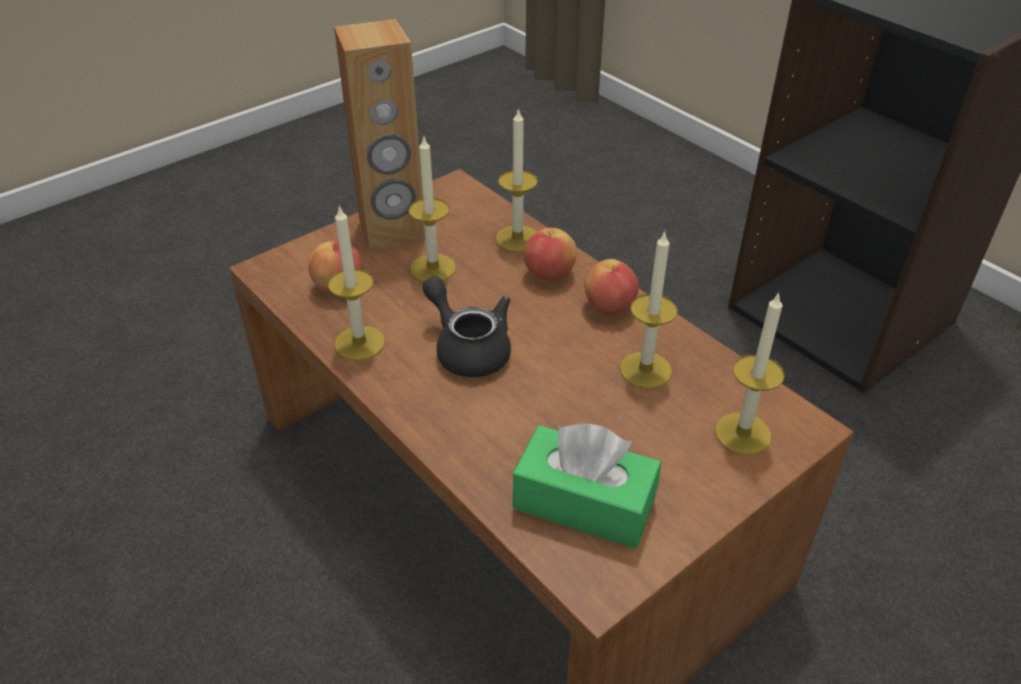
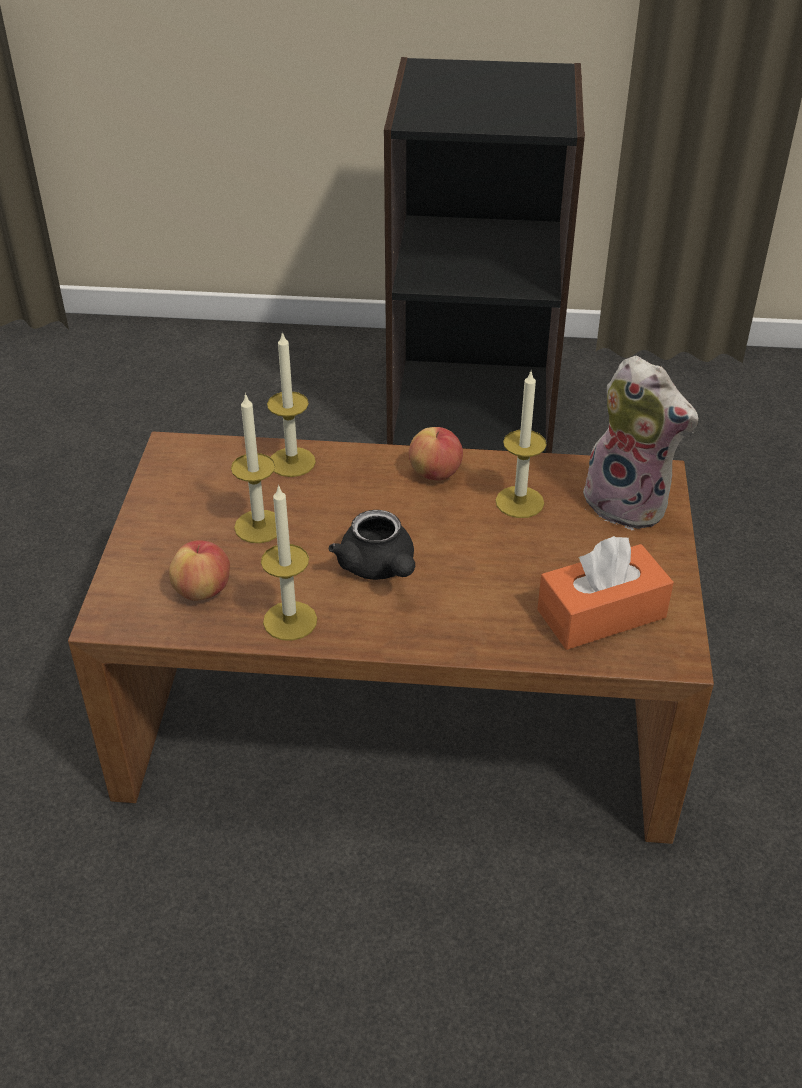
camera: 45 degrees left, 0 degrees up
(392, 231) = (176, 517): brown speaker -> none
(468, 348) = (379, 568): black teapot -> black teapot turned 120 degrees counterclockwise
(549, 274) = (357, 475): apple -> none
(584, 503) = (601, 614): green tissue box -> orange tissue box
(743, 433) = (630, 504): candle -> plush toy

